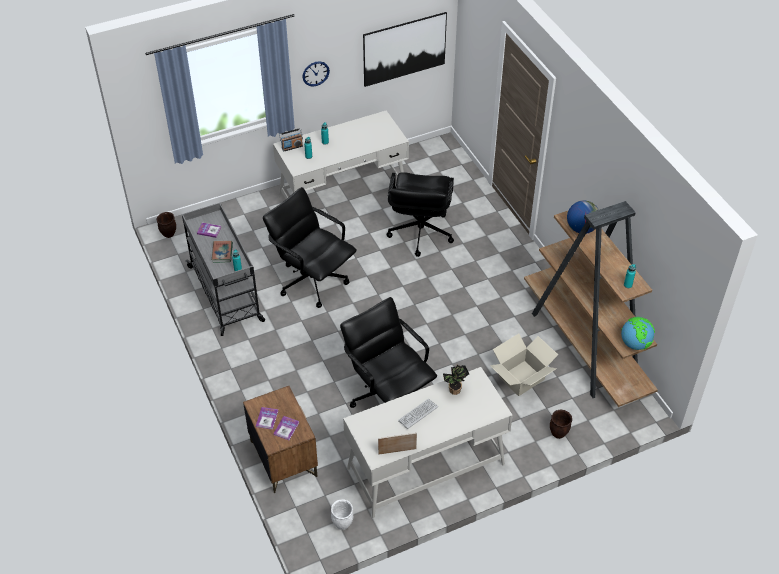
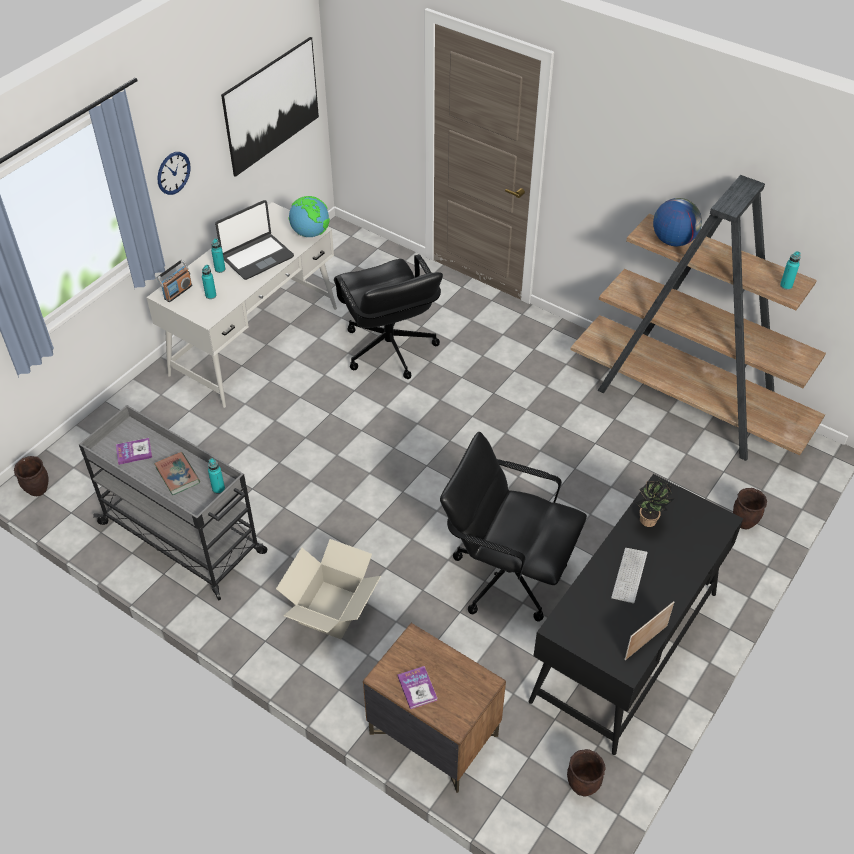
camera: 30 degrees left, 0 degrees up
(286, 428) = (456, 688): book -> none
(312, 281) = (294, 467): black office chair -> none
(343, 524) = (583, 785): white planter -> brown planter
(351, 142) = (257, 257): none -> laptop
(425, 466) = (624, 646): white desk -> black desk
(522, 378) = (649, 474): cardboard box -> cardboard box (332, 610)
(635, 344) = (803, 363): globe -> globe (310, 233)

